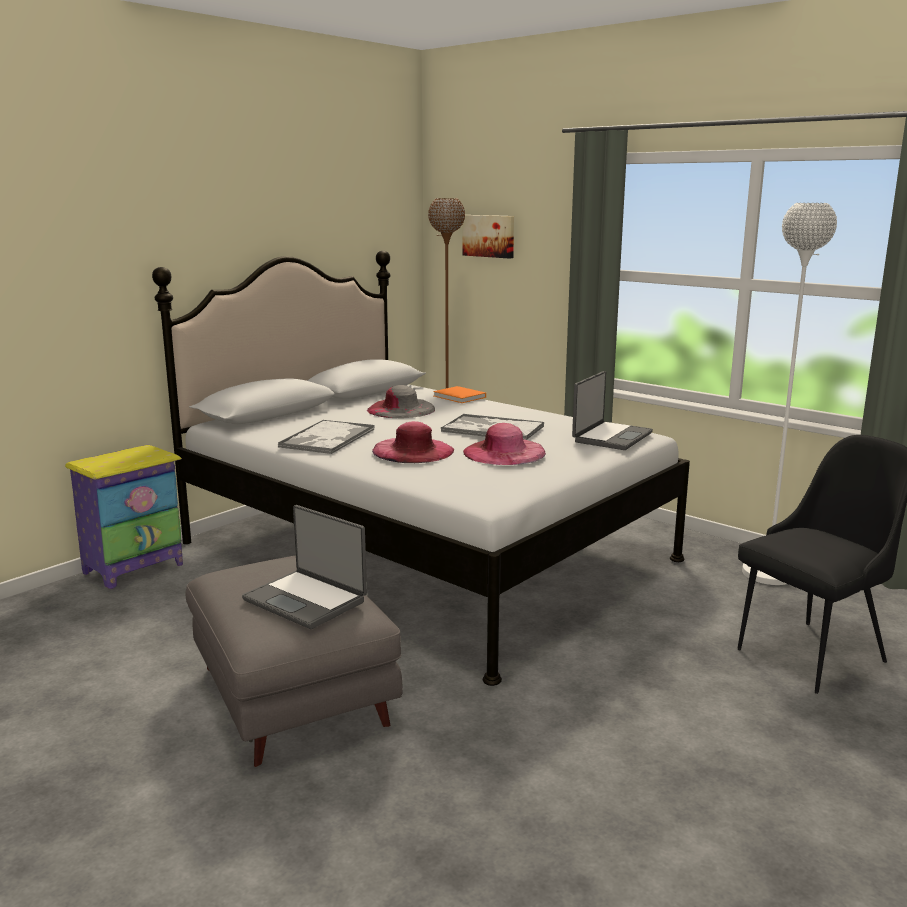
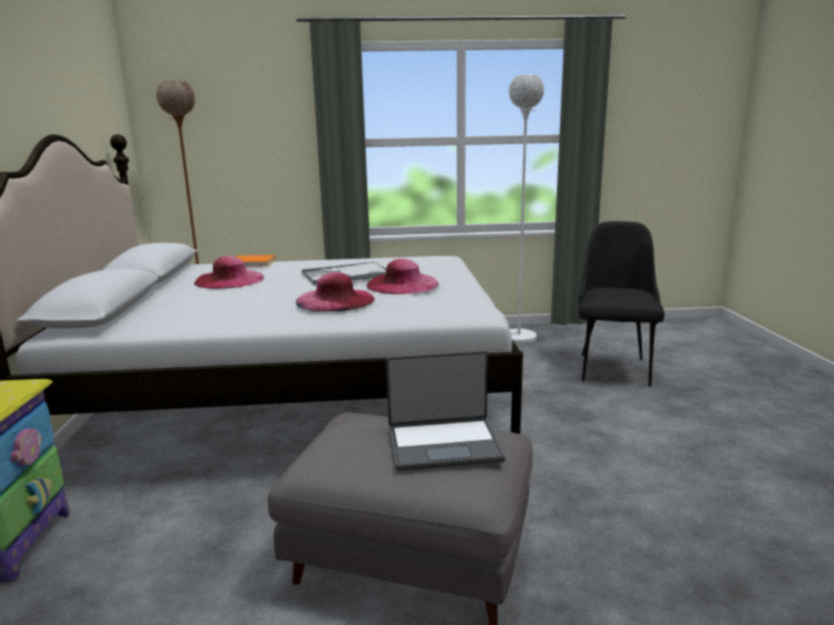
camera: 45 degrees left, 0 degrees up
(327, 438) = (228, 313): tray -> none
(401, 409) = (229, 280): grey hat -> pink hat
(489, 236) = (216, 118): picture -> none
(611, 437) = (432, 262): laptop -> none

